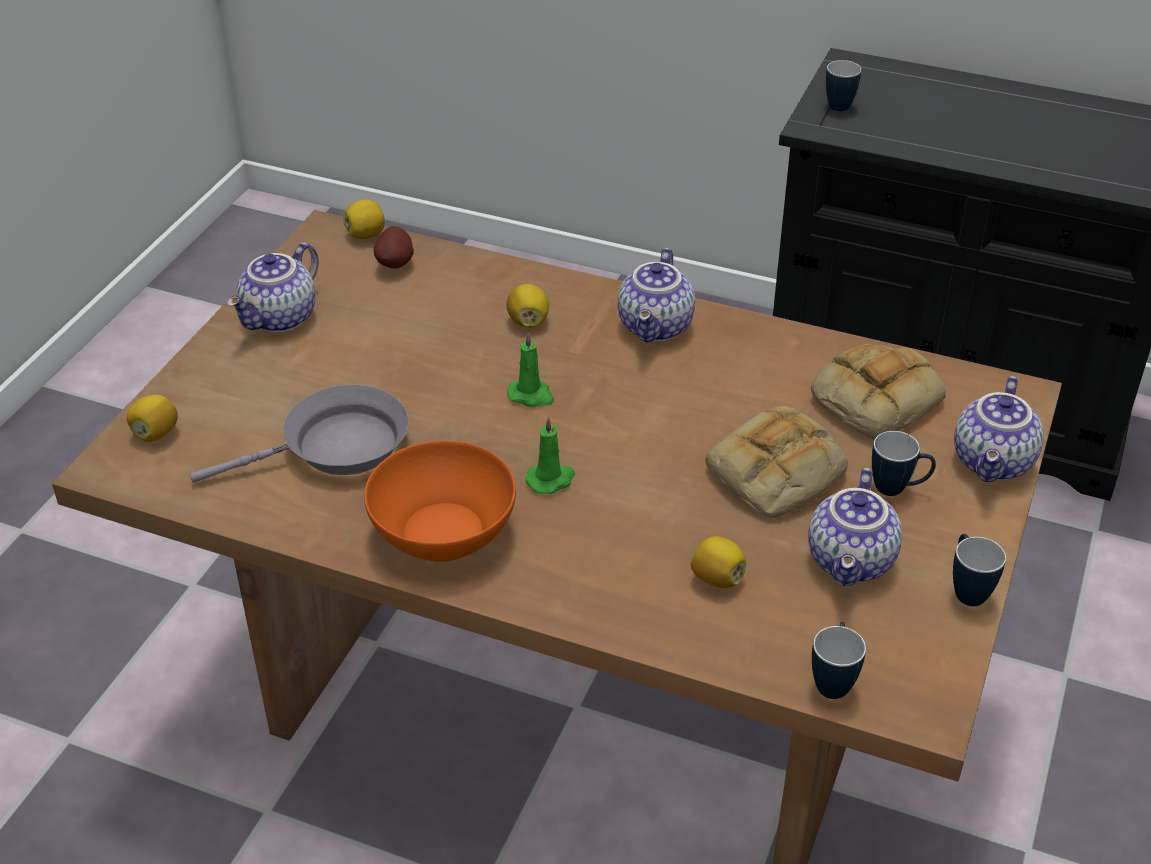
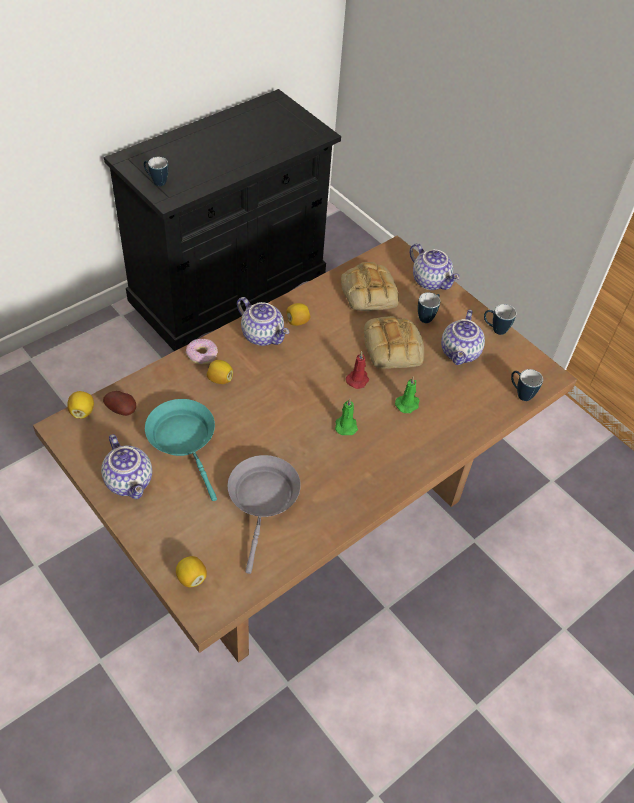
camera: 65 degrees left, 10 degrees up
(388, 334) = (184, 440): none -> turquoise frying pan
(443, 532) = (355, 482): orange bowl -> none
(531, 396) = (279, 404): green candle -> green candle (408, 404)
(560, 288) = (202, 354): none -> donut
(663, 458) = (358, 379): none -> red candle
(717, 578) = (444, 400): lemon -> lemon (297, 322)
(853, 562) = (460, 353): teapot -> teapot turned 60 degrees clockwise

